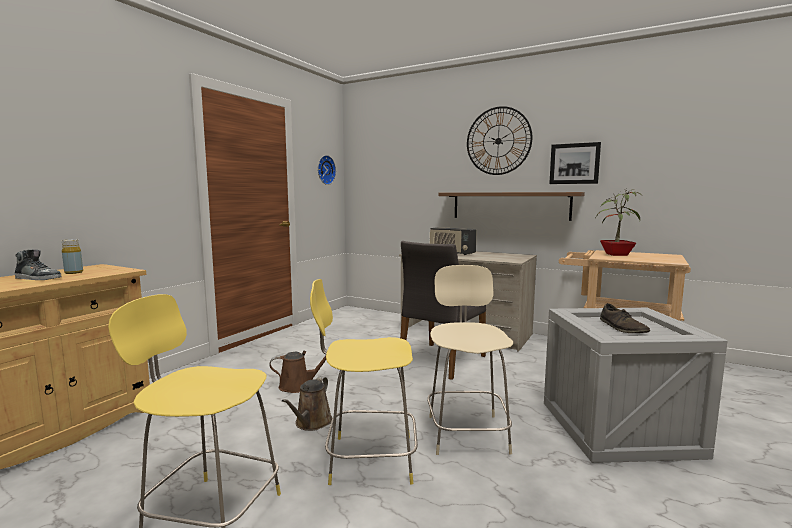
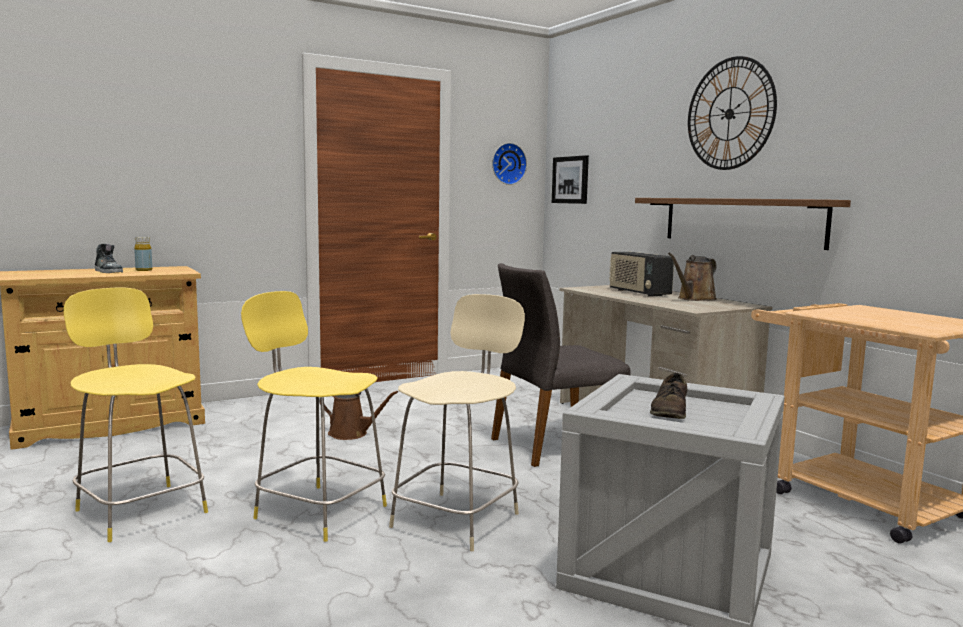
camera: 30 degrees right, 0 degrees up
(311, 423) = (313, 468): brown watering can -> brown watering can (694, 299)
(574, 163) = (837, 149): picture -> picture (571, 180)
(615, 254) = (856, 312): potted plant -> none

